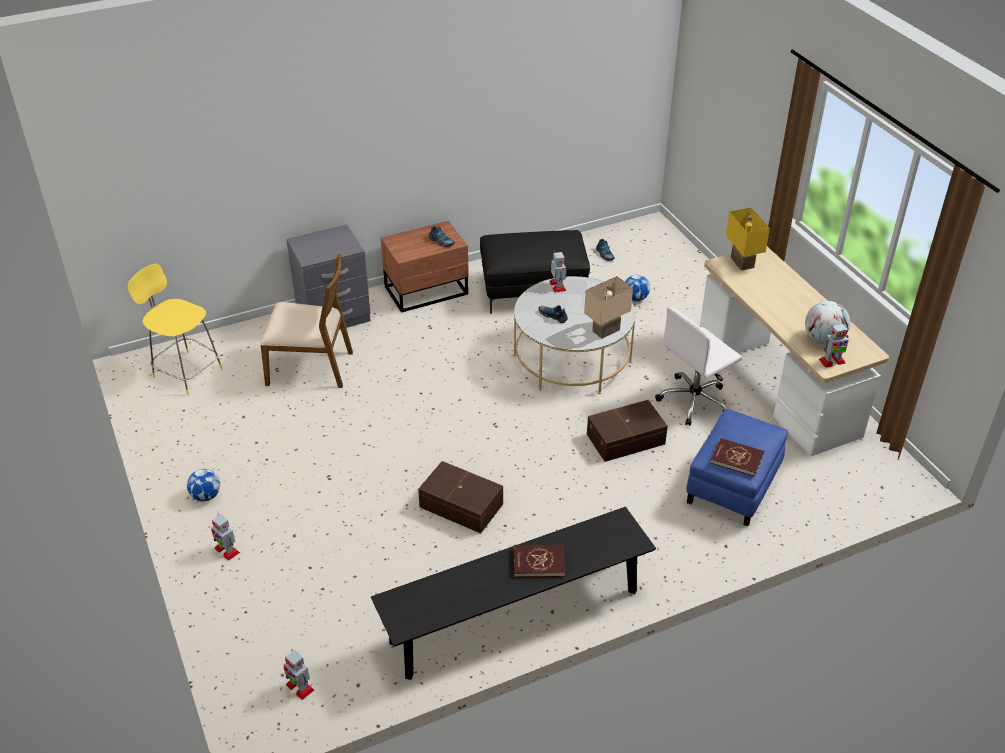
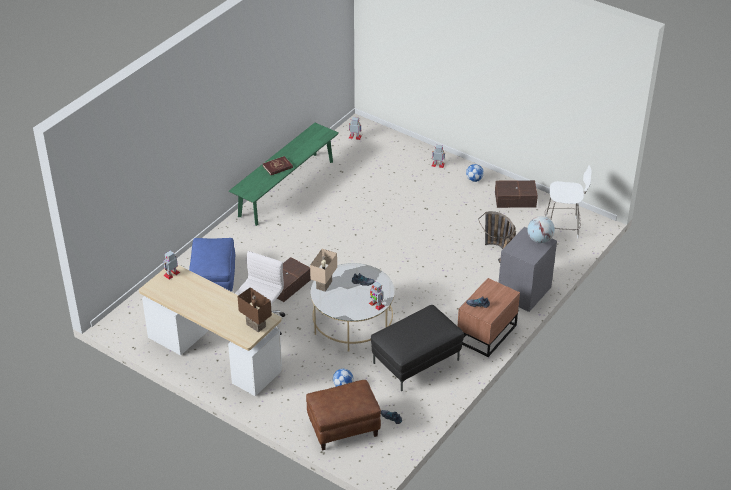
camera: 150 degrees right, 0 degrees up
(186, 372) = (563, 227): yellow stool -> white stool
(311, 367) = (499, 256): brown chair -> basket
(461, 506) = (348, 220): brown storage box -> brown storage box (514, 199)
(515, 616) = (286, 188): black bench -> green bench
(663, 263) = (343, 428): none -> brown ottoman
(737, 458) = (209, 245): red book -> none
(740, 262) = (257, 325): yellow table lamp -> brown table lamp
(823, 339) = (181, 286): globe -> globe (539, 239)

